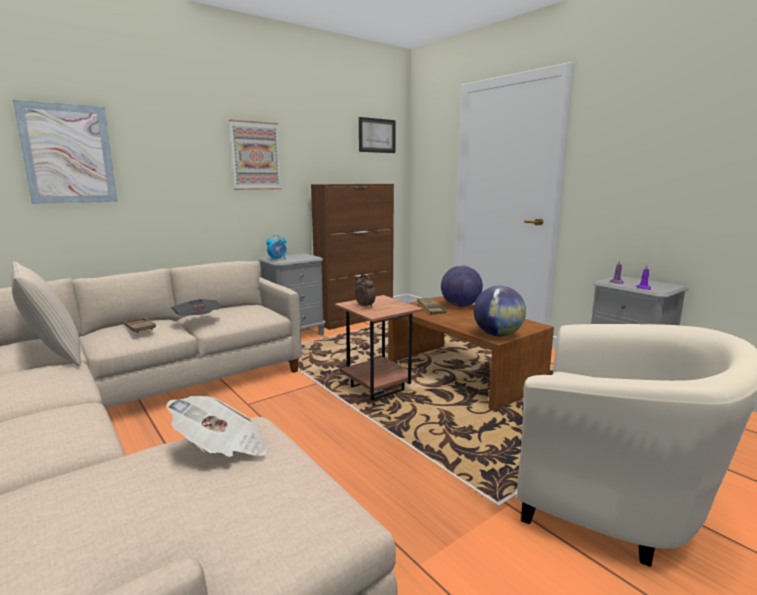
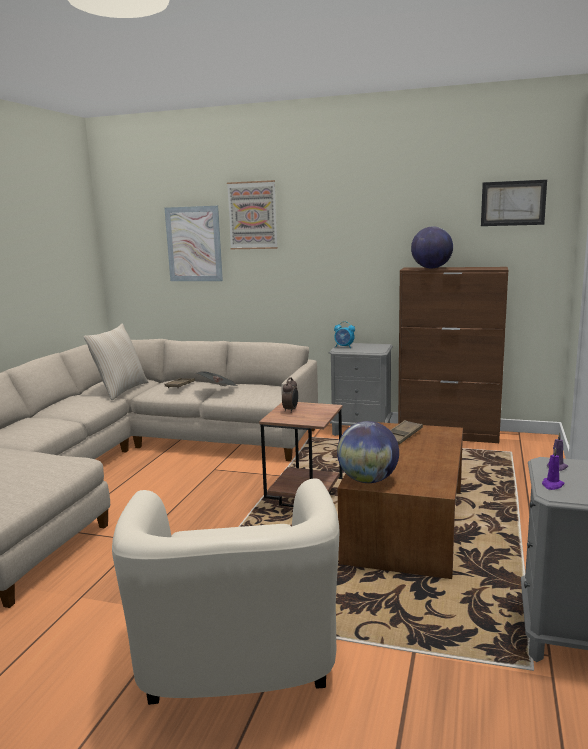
camera: 55 degrees right, 0 degrees up
(222, 449) = (42, 464): newspaper -> none
(255, 156) = (343, 238): picture -> picture (252, 215)
(460, 305) = (441, 443): globe -> globe (431, 268)

